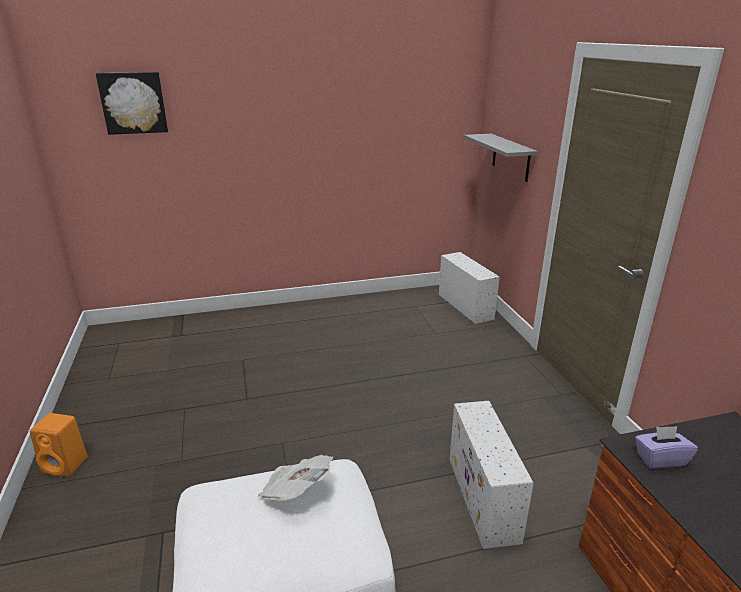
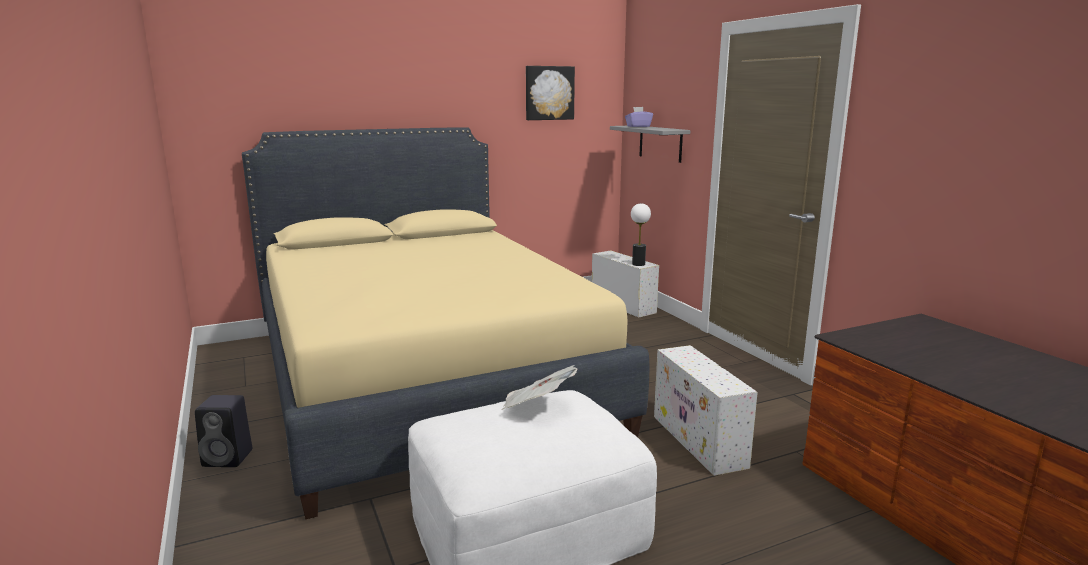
camera: 10 degrees left, 10 degrees down
(67, 465) = (229, 458): orange speaker -> black speaker
(133, 103) = (271, 87): picture -> picture (549, 93)
(257, 385) = (425, 378): none -> beige bed
(480, 274) = (638, 264): none -> table lamp
(660, 459) = (872, 341): purple tissue box -> purple tissue box (638, 126)

